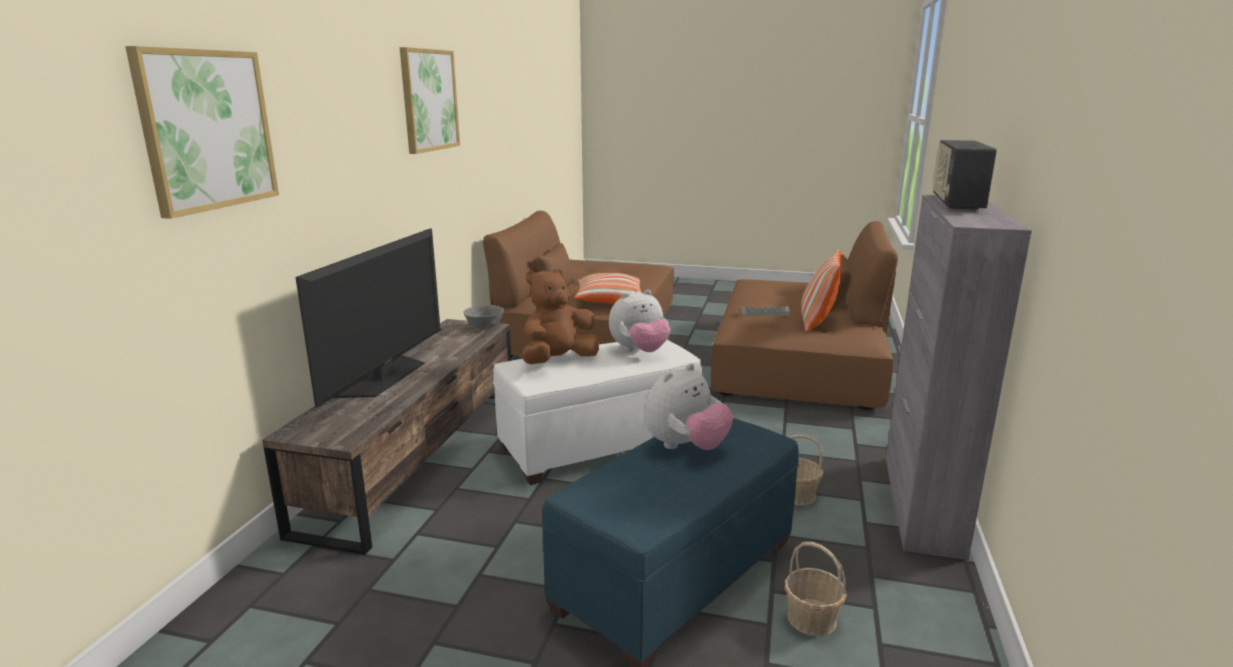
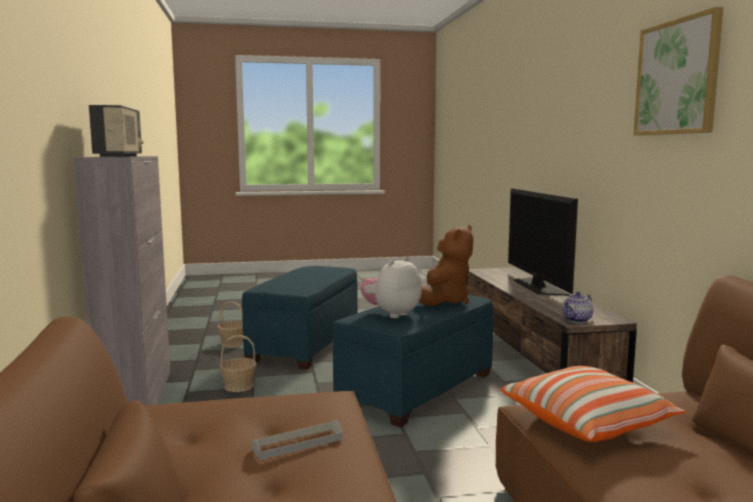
camera: 155 degrees right, 10 degrees down
(207, 130) = (530, 112): picture -> none
(484, 327) = (577, 320): grey bowl -> teapot
(598, 445) = (417, 389): white ottoman -> blue ottoman
(686, 447) = (305, 280): plush toy -> none
(817, 323) = (200, 439): pillow -> none

